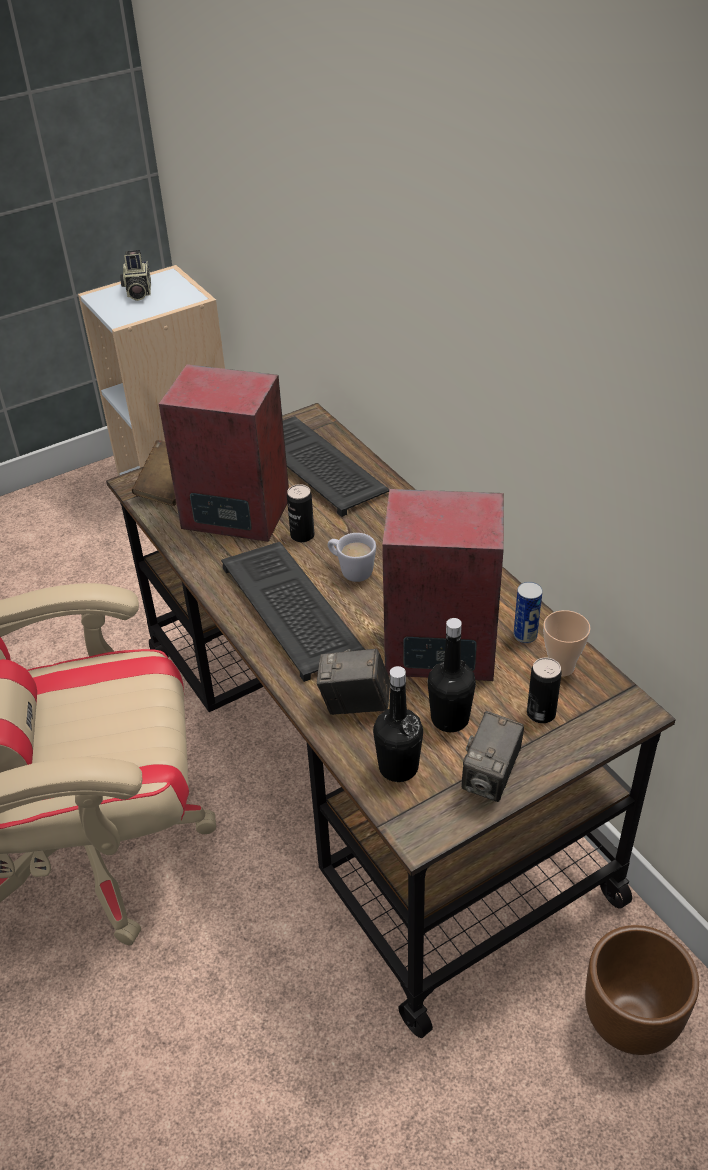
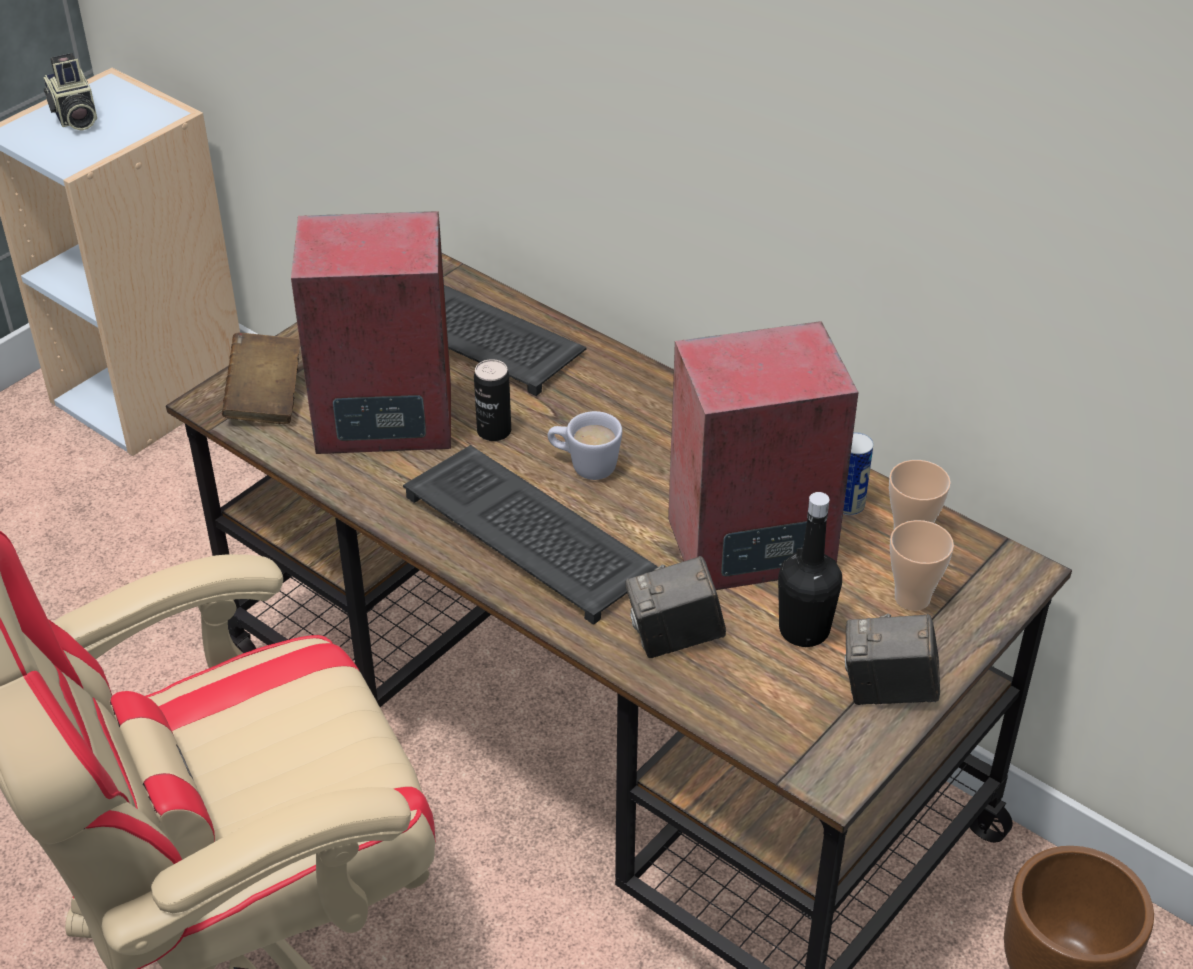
camera: 20 degrees left, 0 degrees up
(398, 767) = (768, 705): black bottle -> none
(490, 778) = (887, 691): camera -> camera turned 90 degrees clockwise
(541, 713) = (912, 598): can -> cup

